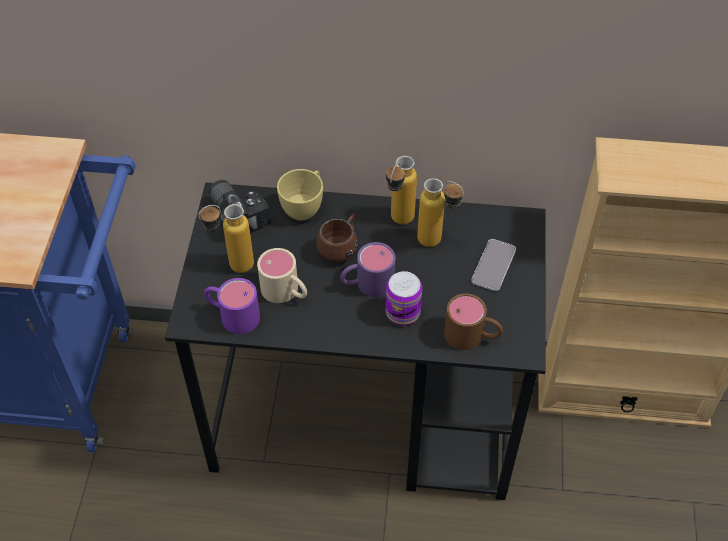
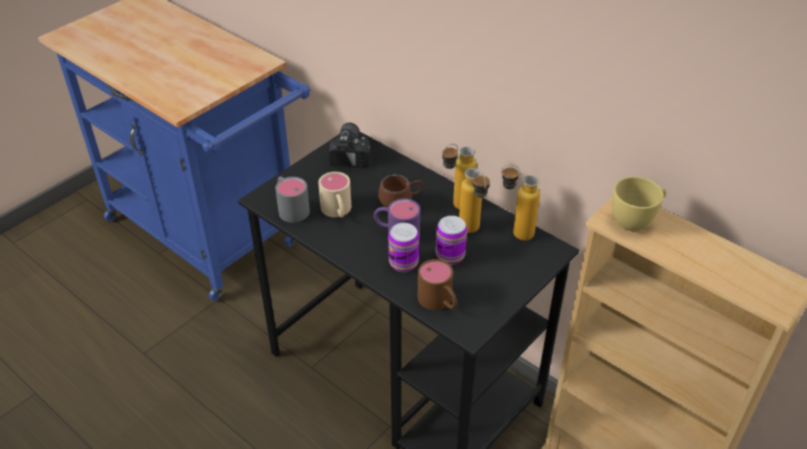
camera: 35 degrees right, 10 degrees down
(232, 267) = (317, 181): bottle -> bottle (514, 232)
(232, 315) = (290, 207): purple mug -> grey mug
(304, 207) = (400, 168): yellow cup -> yellow cup (636, 220)
(439, 280) = (450, 255): none -> can
(493, 265) = (500, 266): phone -> none

